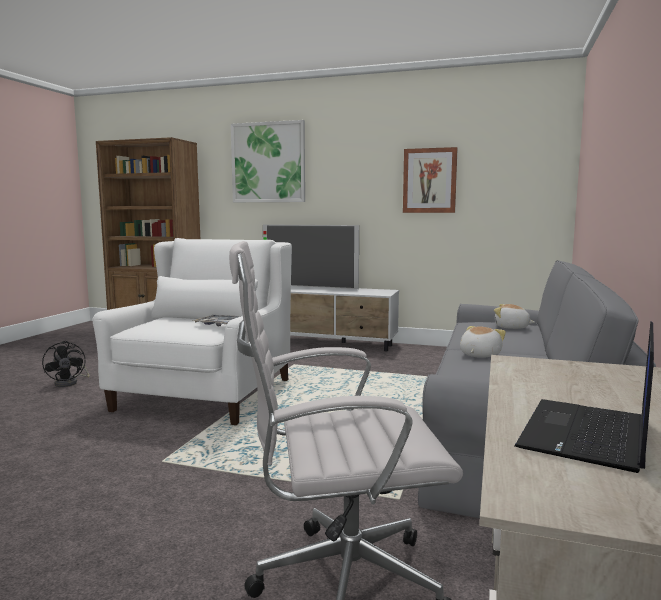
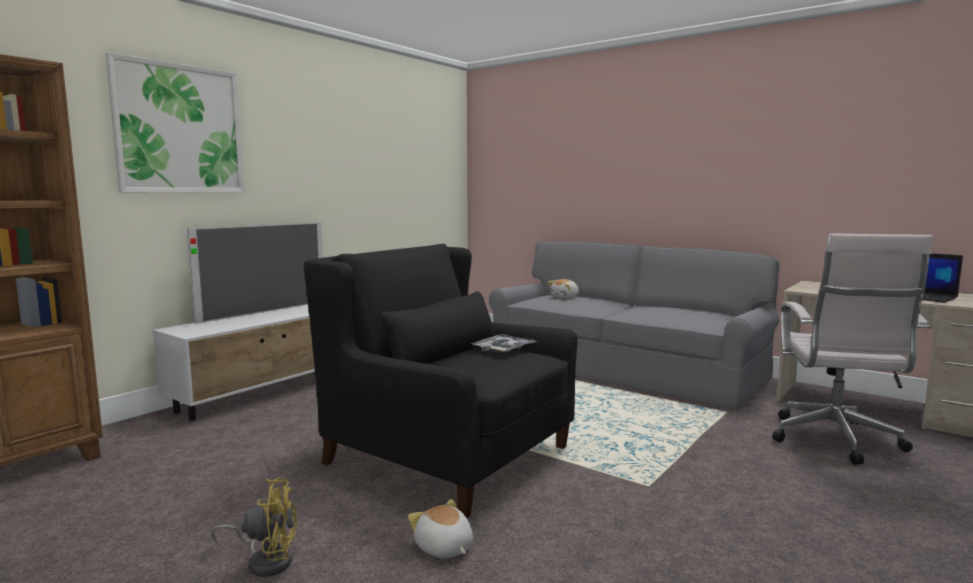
camera: 70 degrees left, 0 degrees up
(70, 382) = (266, 560): black fan -> yellow fan
(205, 395) = (448, 455): white armchair -> black armchair
(429, 180) = (374, 169): picture -> none
(478, 355) = (641, 313): plush toy -> plush toy (444, 548)

